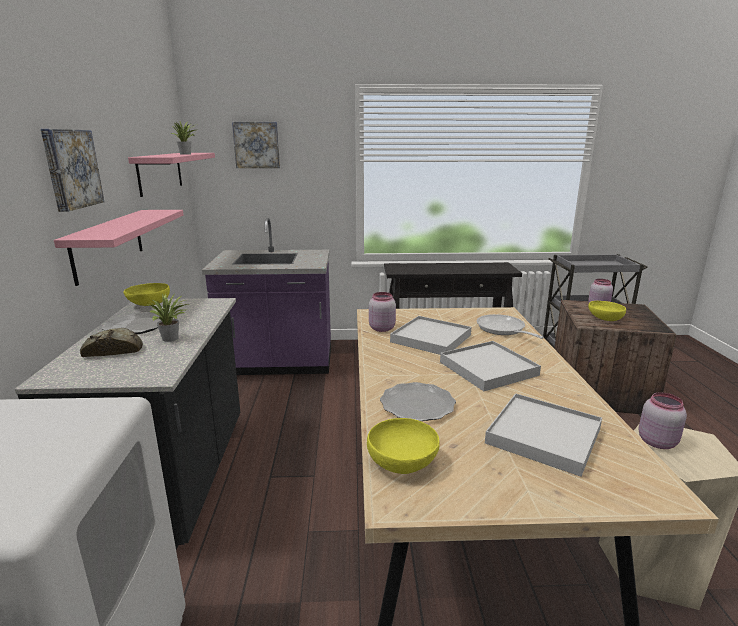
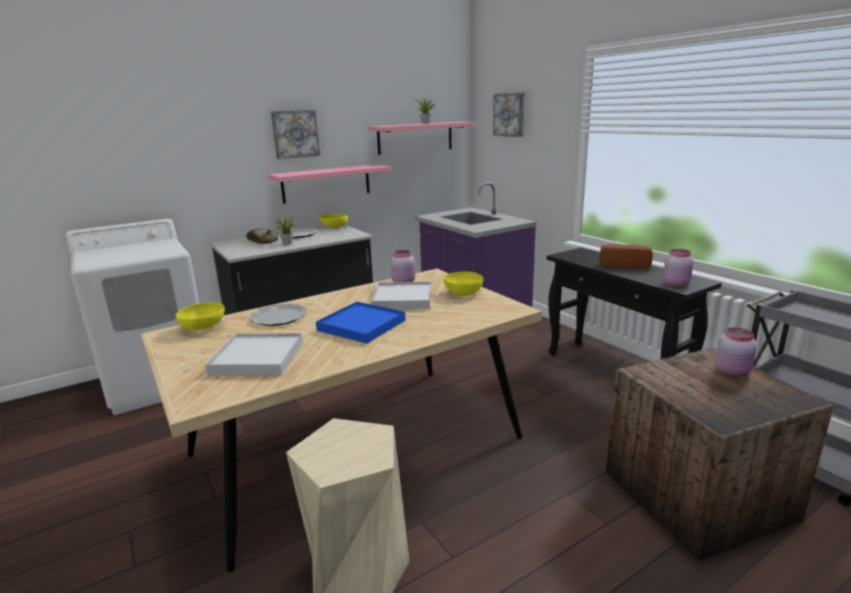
camera: 60 degrees right, 0 degrees up
(444, 266) = (623, 265): none -> bread
(488, 368) = (362, 325): white tray -> blue tray
(503, 330) = (462, 316): frying pan -> none
(604, 319) = (682, 380): yellow bowl -> yellow bowl (463, 293)
(657, 441) = (349, 434): pink jar -> pink jar (676, 284)

